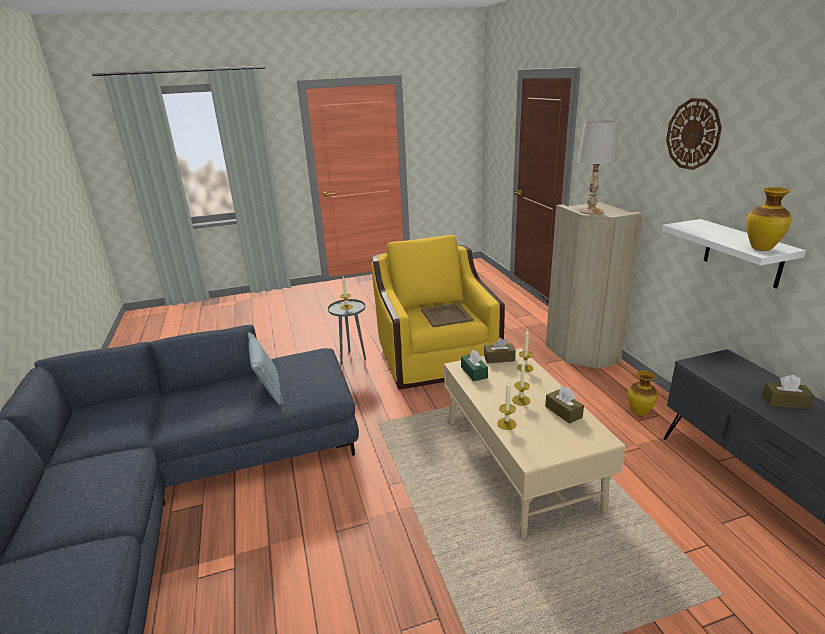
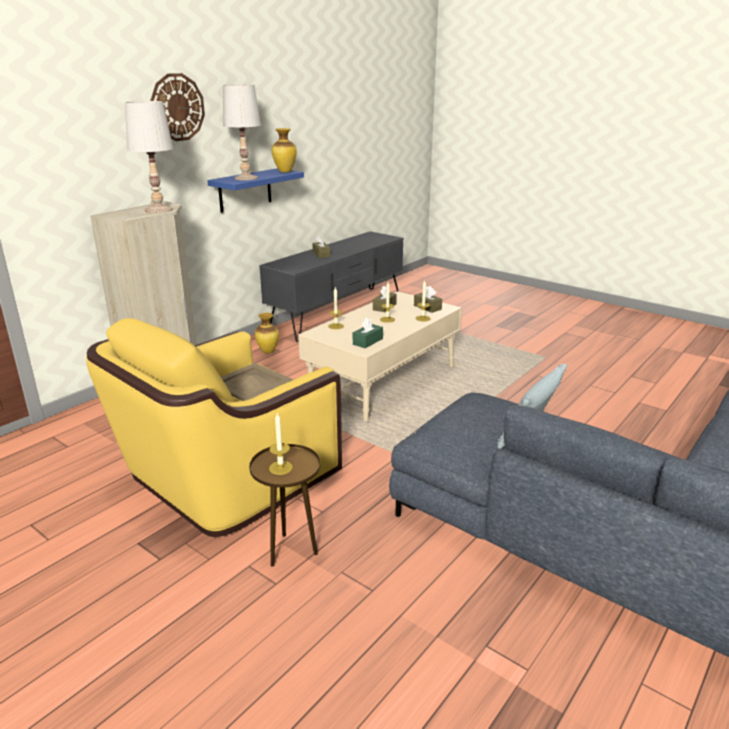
camera: 125 degrees left, 0 degrees up
(352, 358) = (290, 551): grey side table -> brown side table
(499, 358) = (330, 337): brown tissue box -> brown tissue box (427, 307)
(705, 230) = (245, 178): none -> white table lamp
(743, 253) = (245, 190): white shelf -> blue shelf

